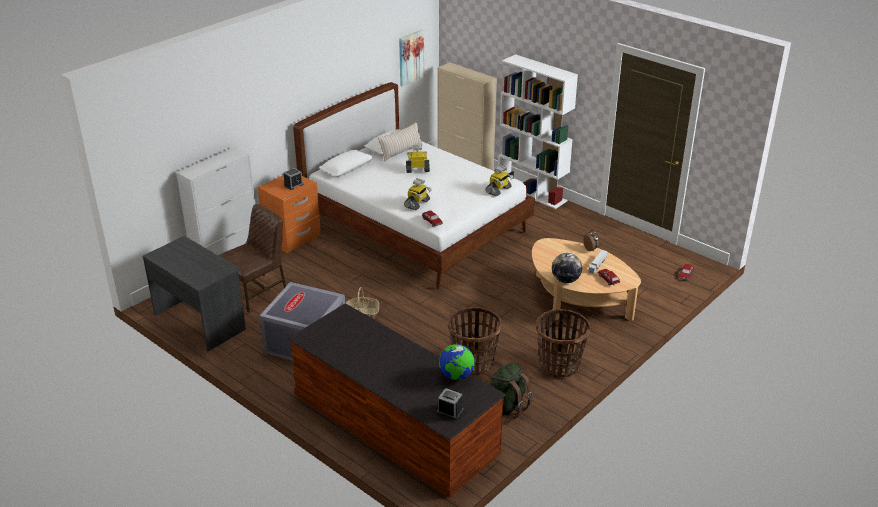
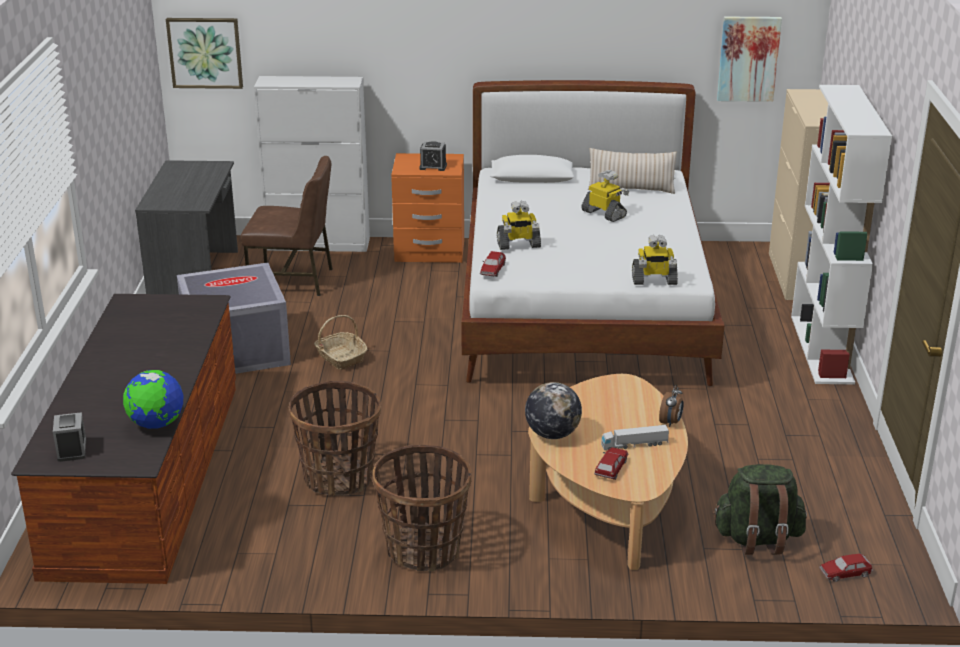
camera: 50 degrees right, 5 degrees down
(139, 171) = (205, 52): none -> picture
(506, 407) = (272, 545): green backpack -> green backpack (757, 539)

